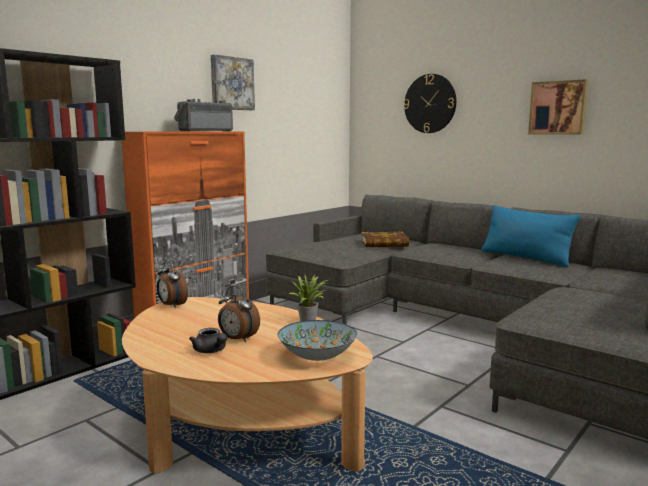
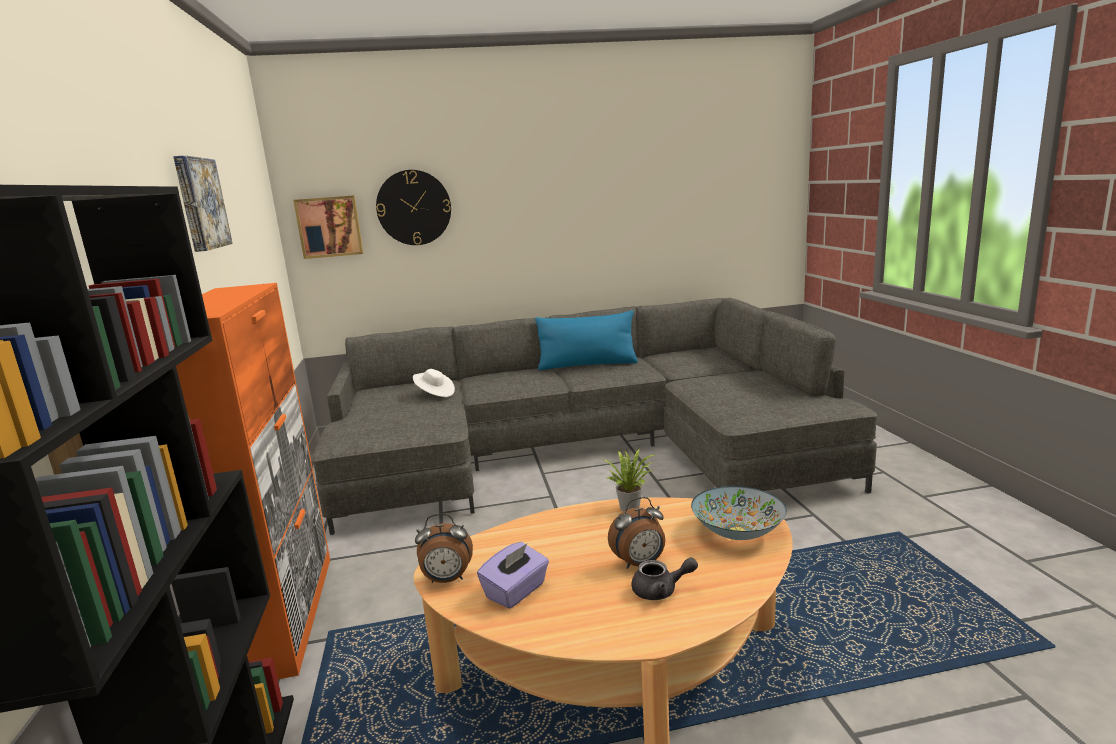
camera: 50 degrees left, 5 degrees up
(175, 321) = (516, 591): none -> purple tissue box
(204, 131) = (223, 293): radio -> none
(384, 244) = (434, 394): book -> white hat
(558, 108) = (569, 205): picture -> picture (329, 227)

